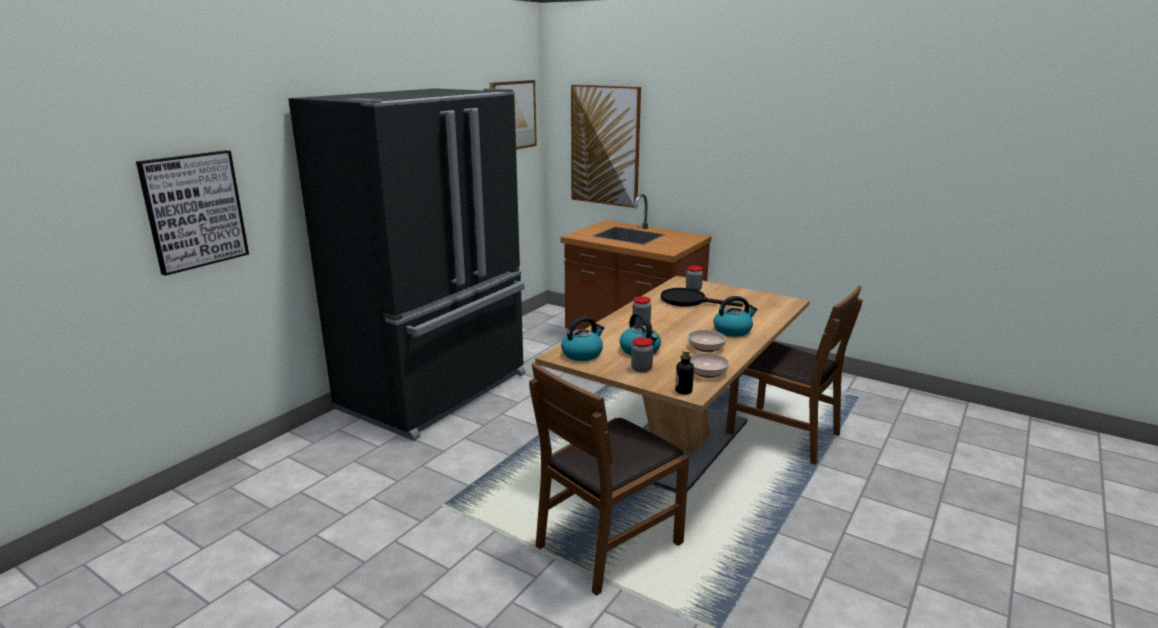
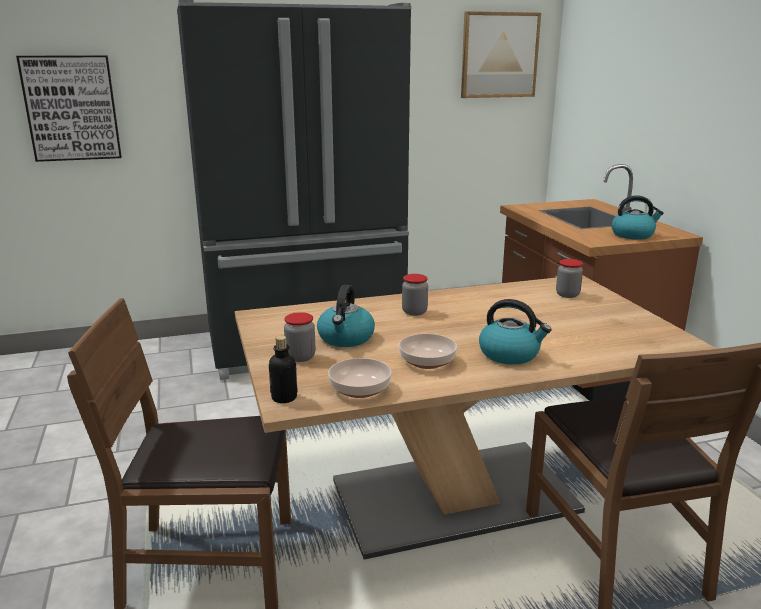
camera: 40 degrees right, 0 degrees up
(582, 354) = (282, 321): kettle -> kettle (633, 235)
(605, 146) = (606, 98): picture -> none
(689, 301) = (531, 305): black frying pan -> none

